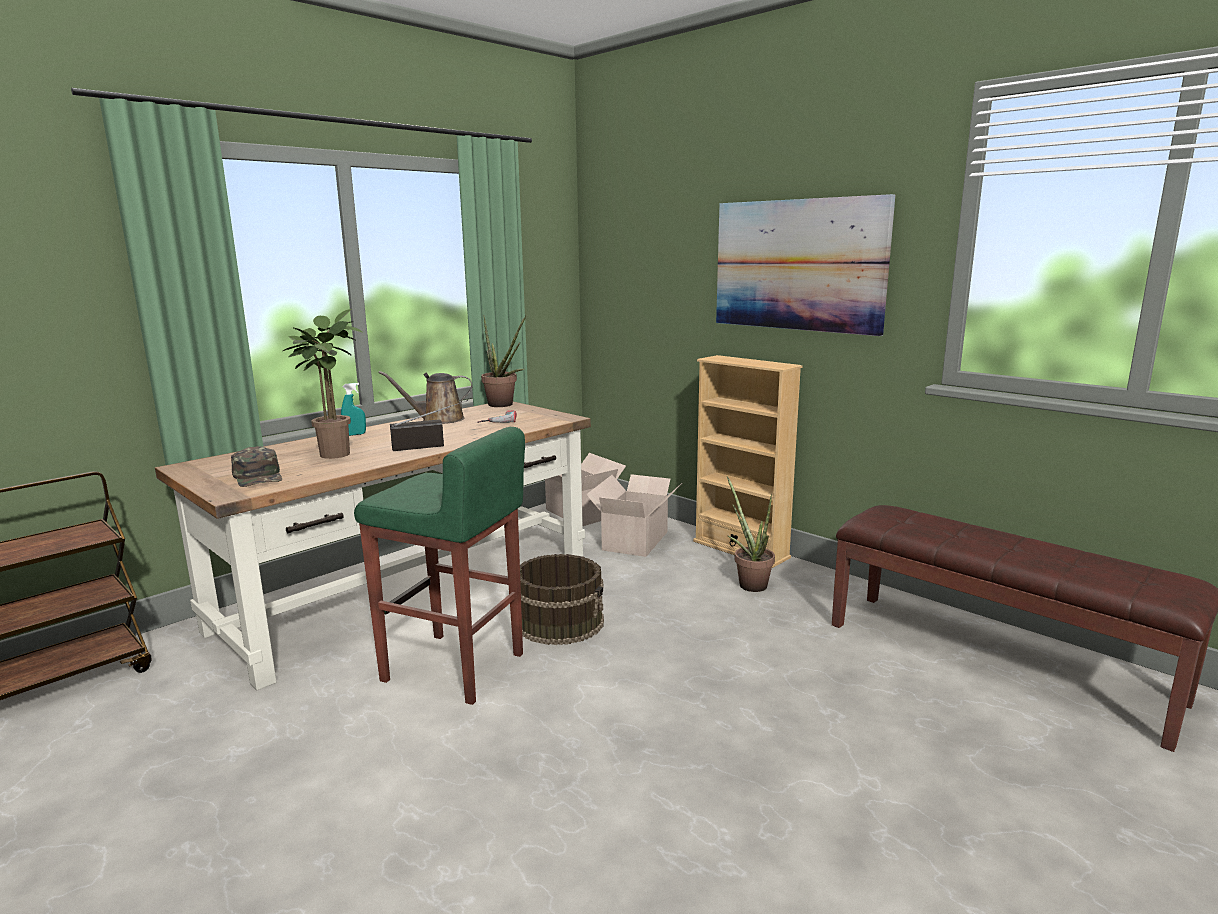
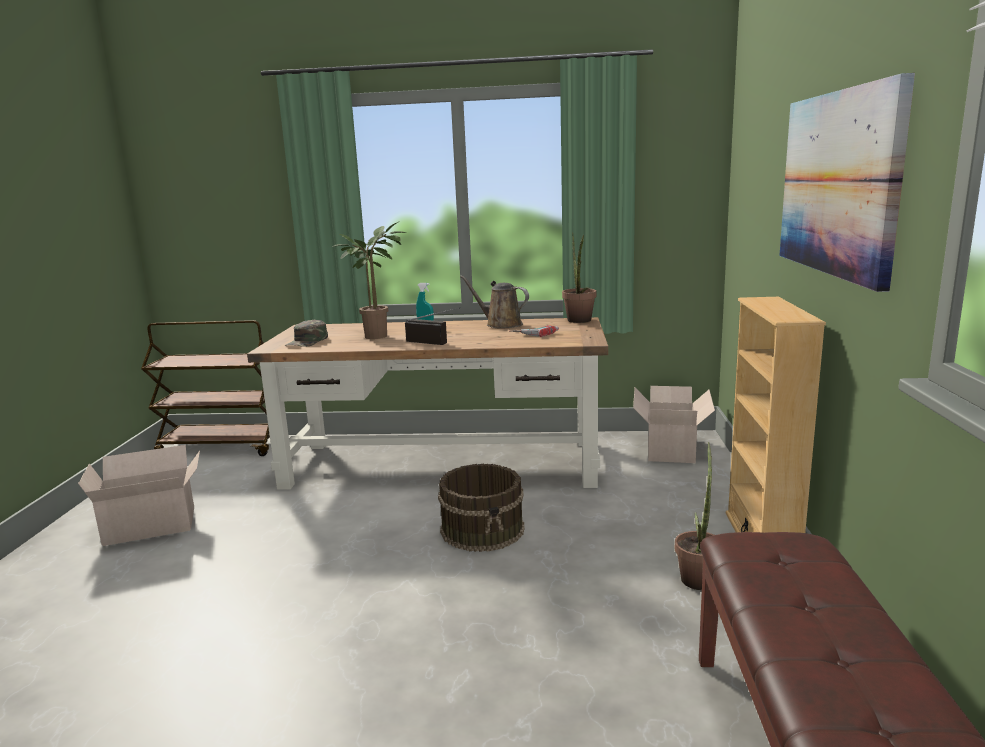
camera: 50 degrees right, 0 degrees up
(454, 668) = (369, 527): green stool -> none
(636, 540) = (673, 491): cardboard box -> cardboard box (153, 525)

